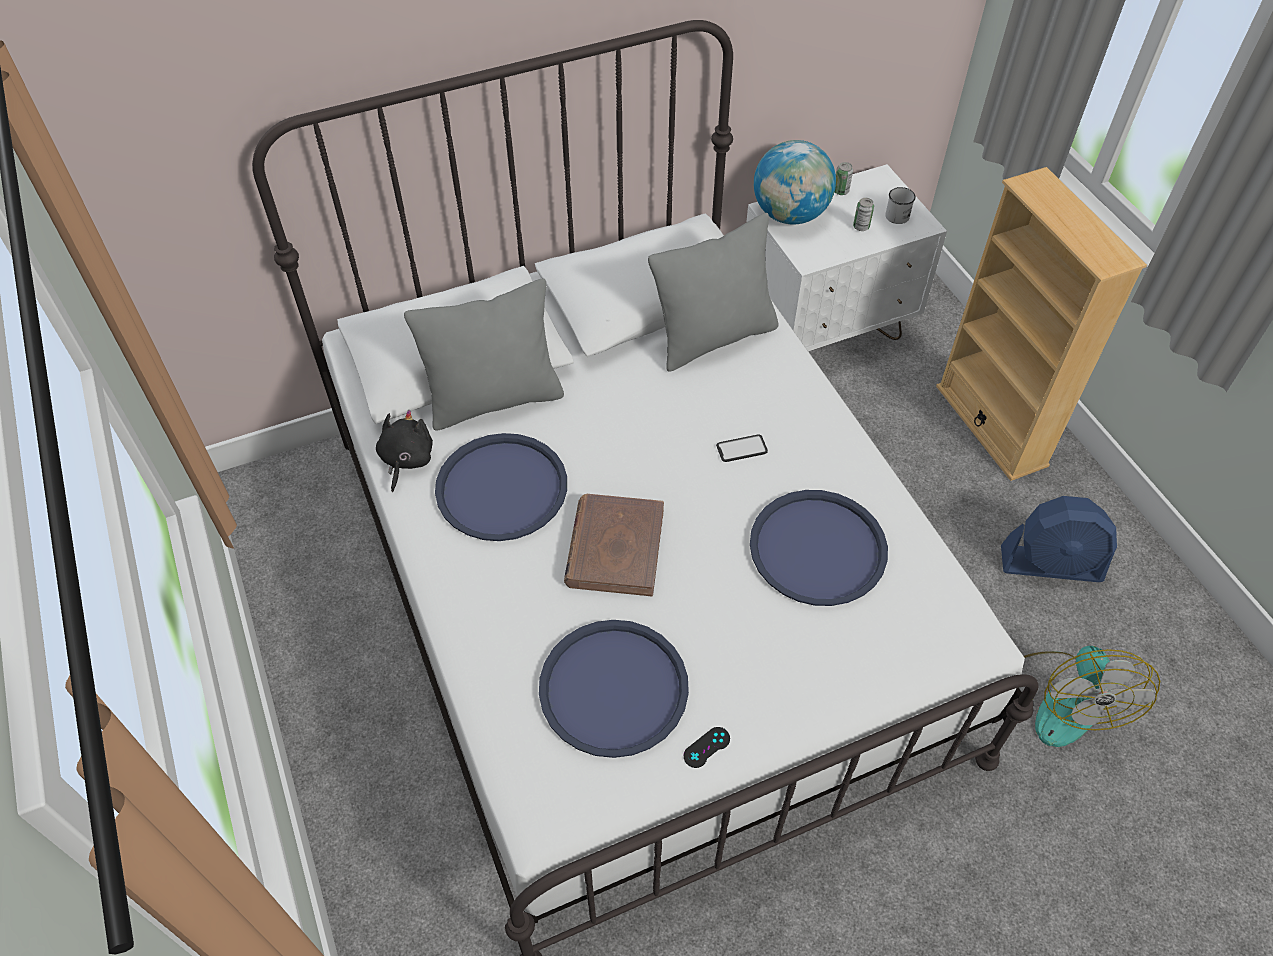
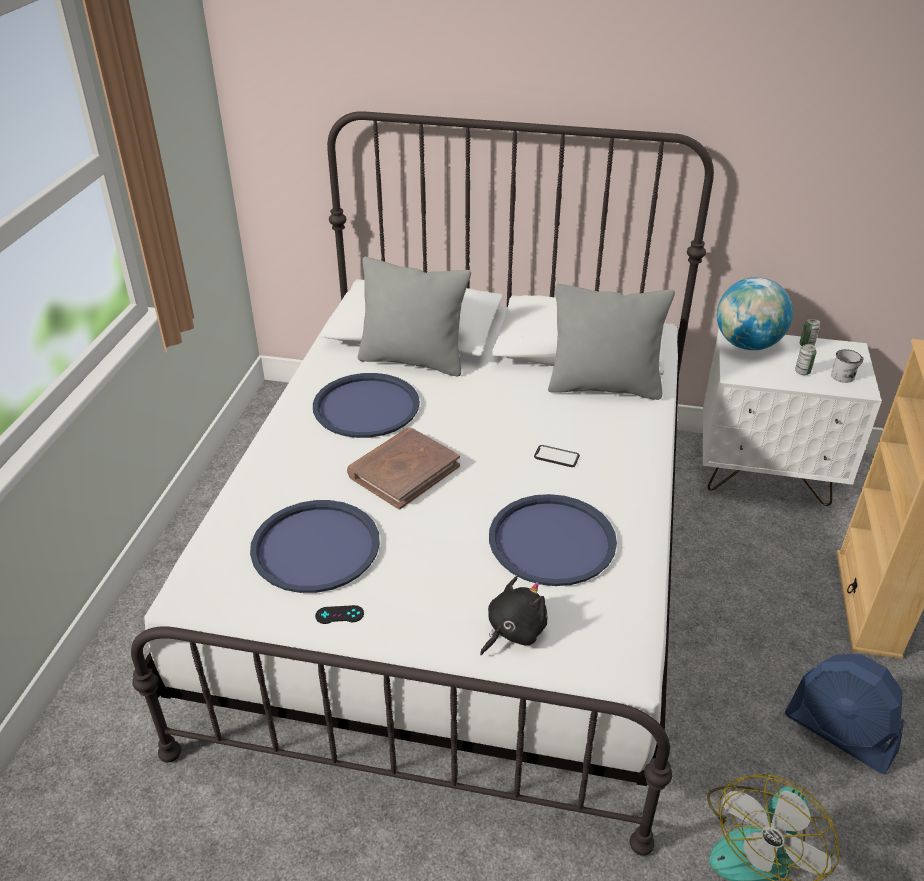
camera: 35 degrees right, 15 degrees down
(406, 460) = (325, 368): black plush toy -> black plush toy (513, 631)

